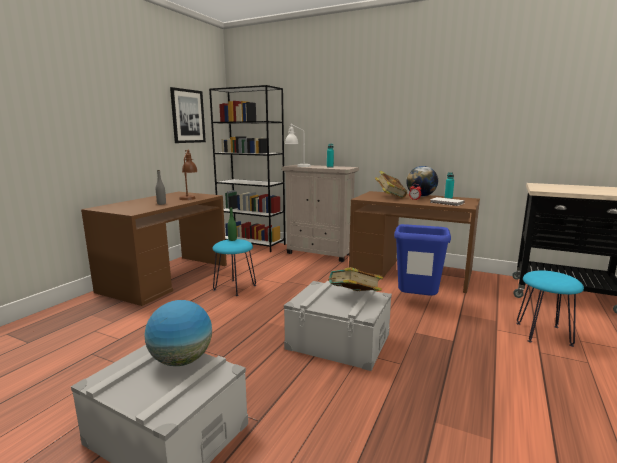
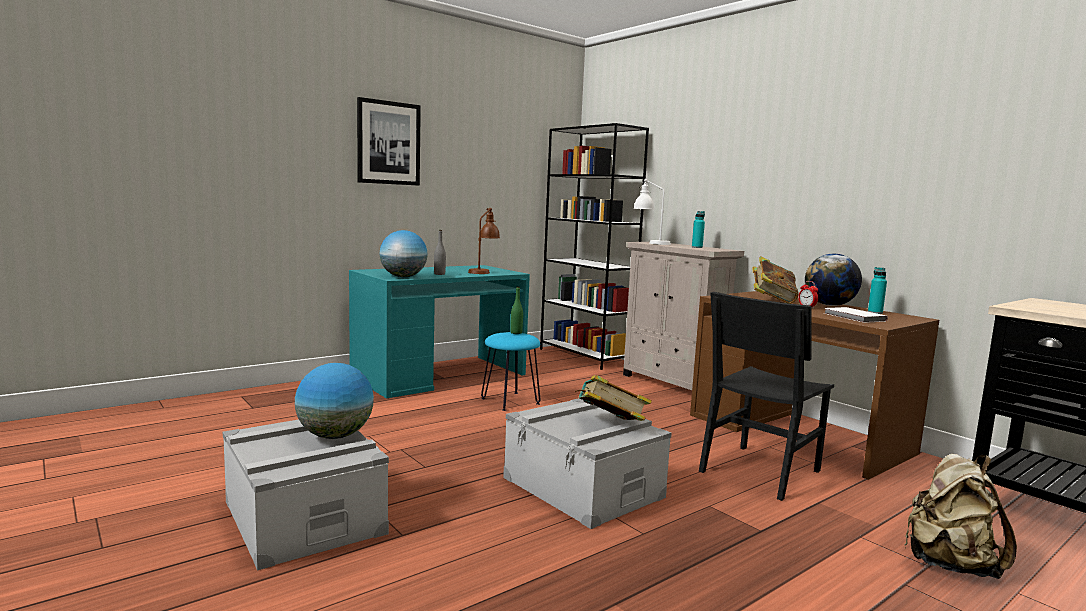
camera: 25 degrees right, 5 degrees down
(138, 210) = (403, 277): none -> globe
(166, 277) = (439, 375): brown desk -> turquoise desk
(188, 116) = (513, 165): picture -> picture (388, 143)
(416, 301) = (759, 471): blue trash can -> black chair
(543, 334) = (948, 564): turquoise stool -> beige backpack

